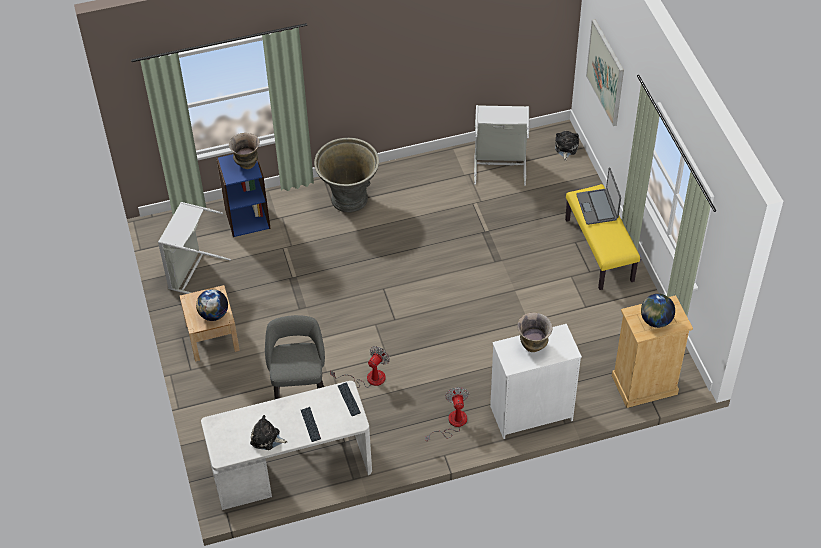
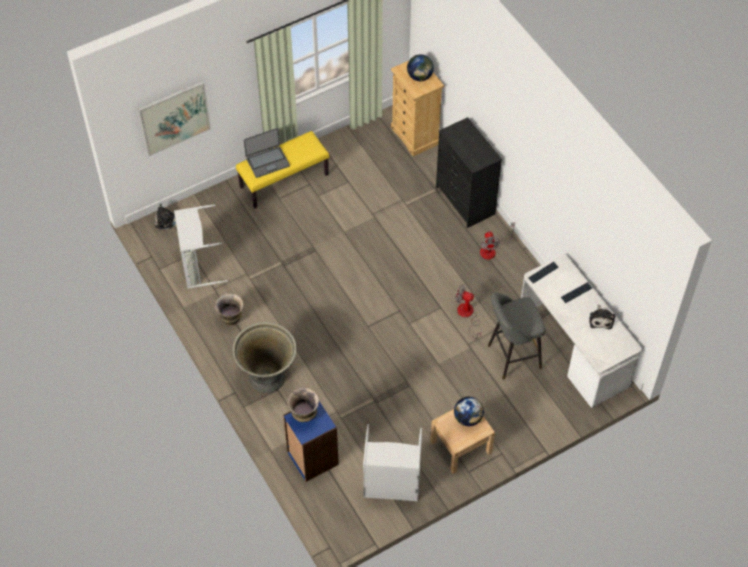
camera: 105 degrees left, 5 degrees up
(452, 423) = (492, 249): fan -> fan turned 75 degrees counterclockwise
(531, 413) = (464, 201): white dresser -> black dresser
(533, 346) = (468, 147): vase -> vase (231, 319)

